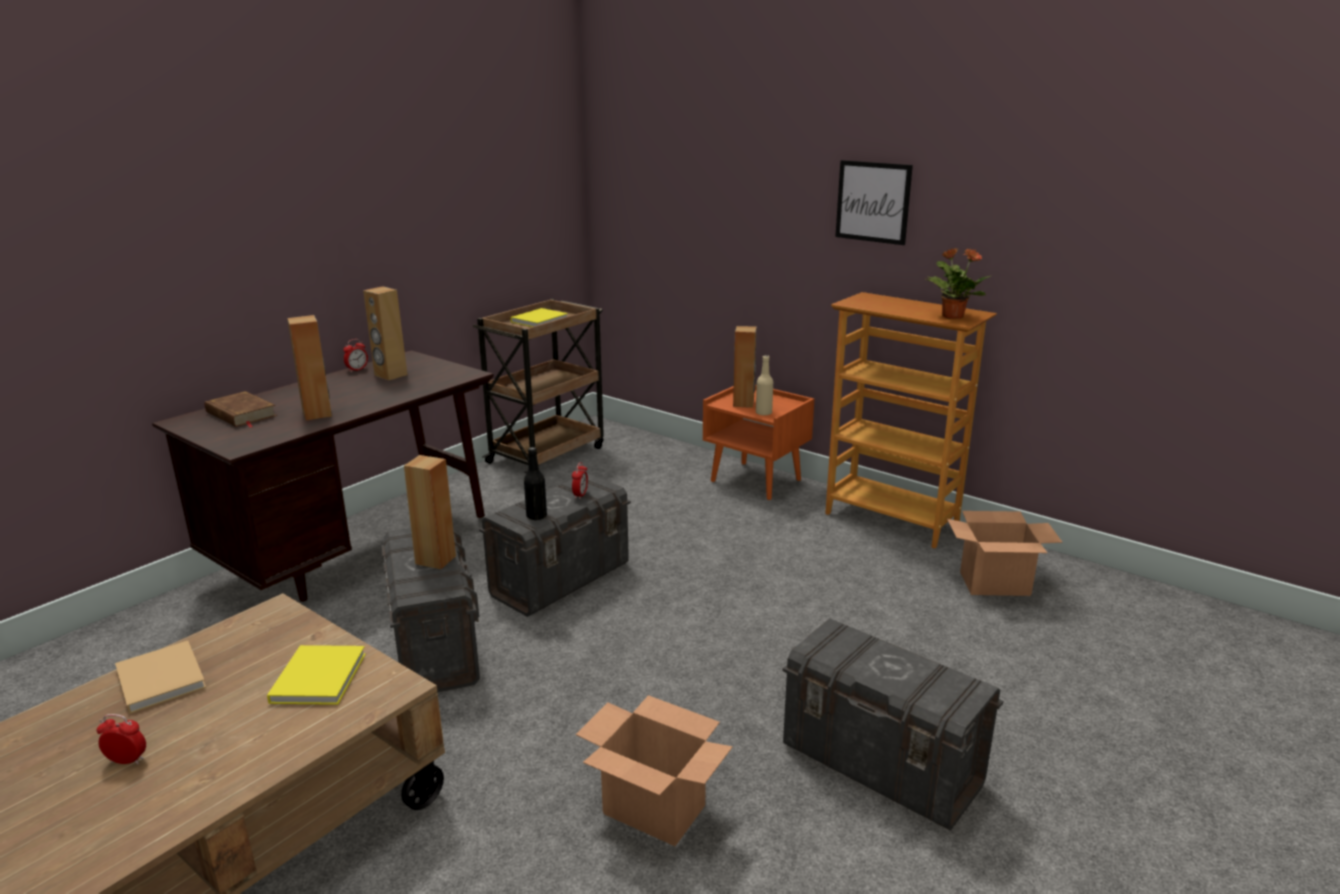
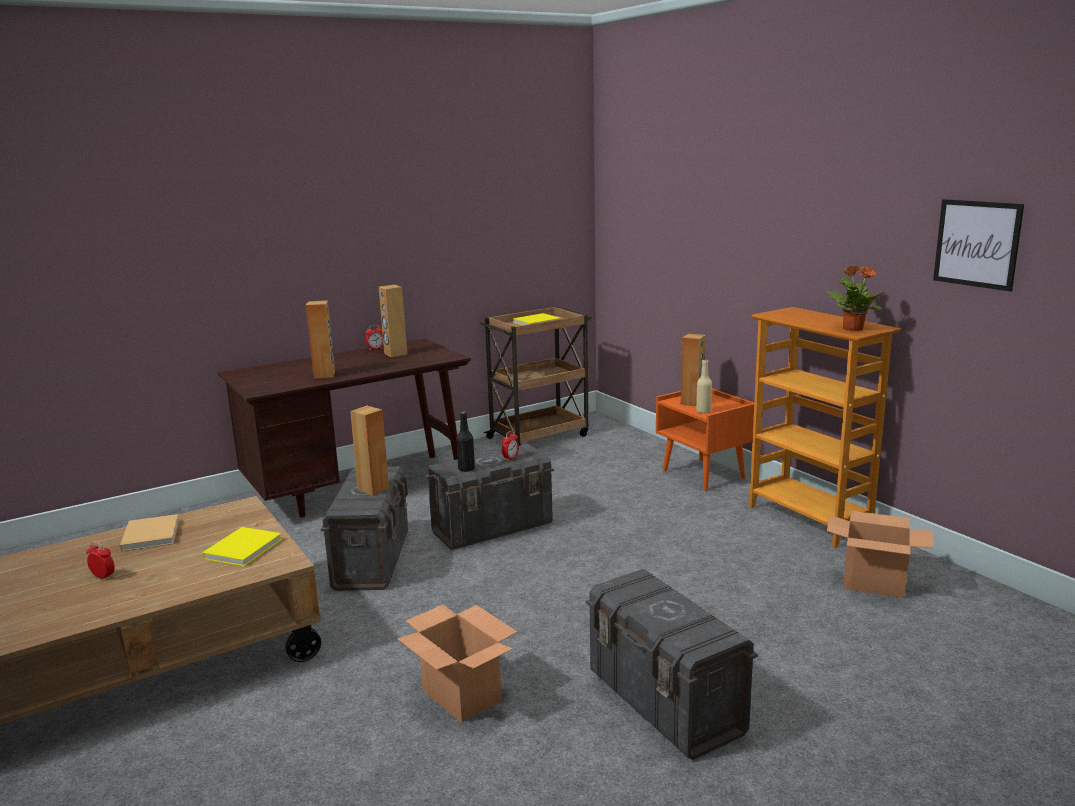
camera: 20 degrees right, 5 degrees down
(241, 414) = (275, 371): brown book -> none
(873, 202) = (802, 226): picture -> picture (977, 244)

